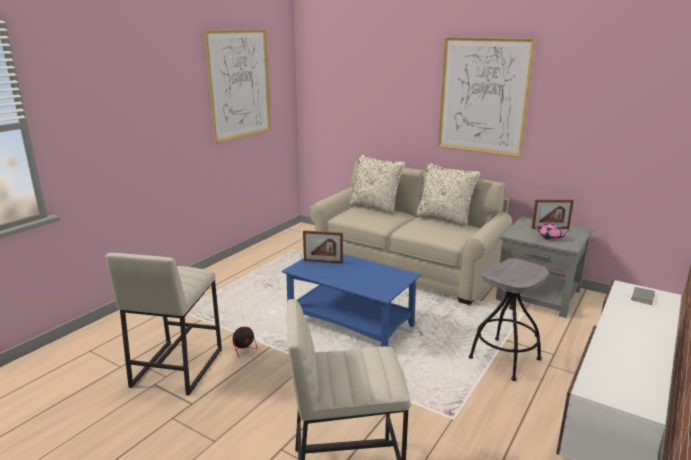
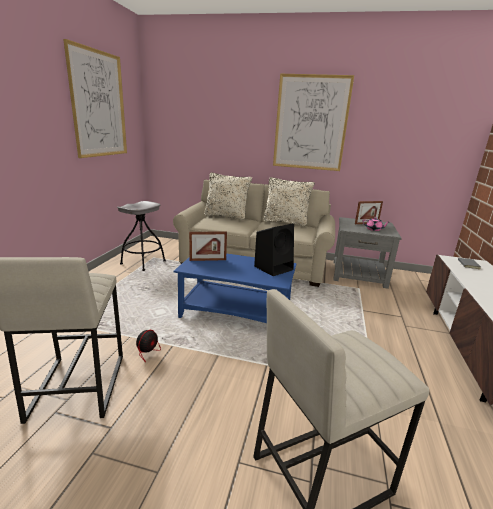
camera: 20 degrees left, 0 degrees up
(389, 277) = (274, 268): none -> black speaker
(504, 358) = (372, 325): grey stool -> grey stool (143, 262)

